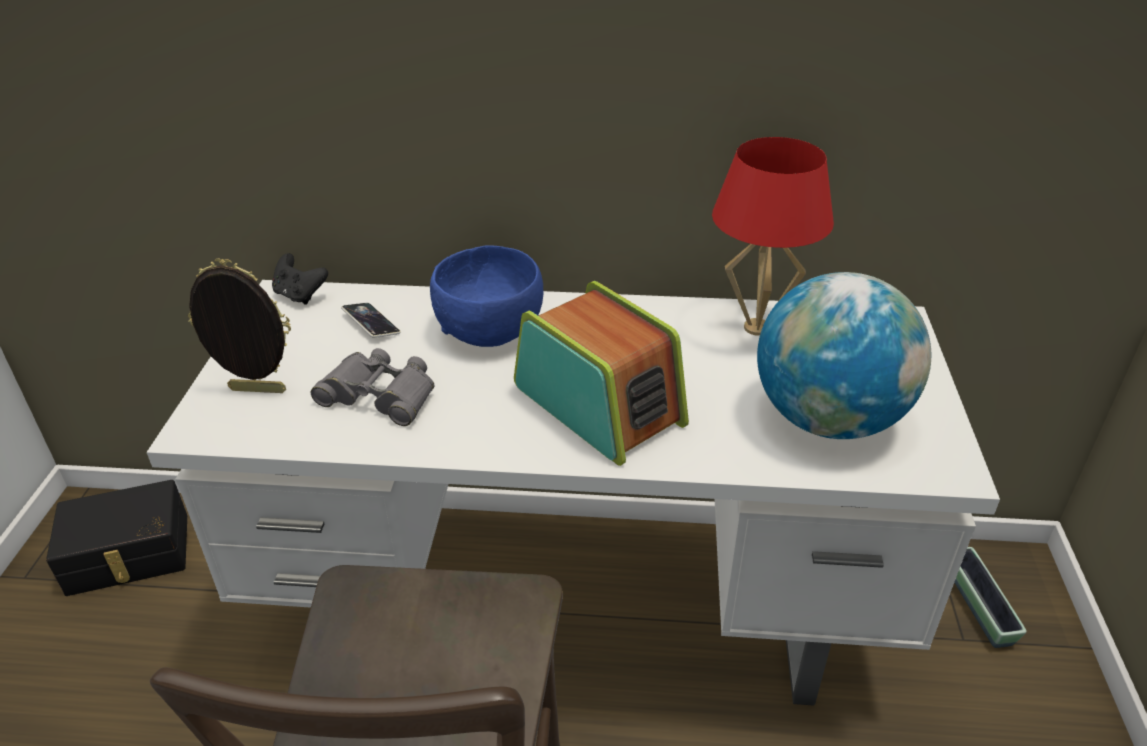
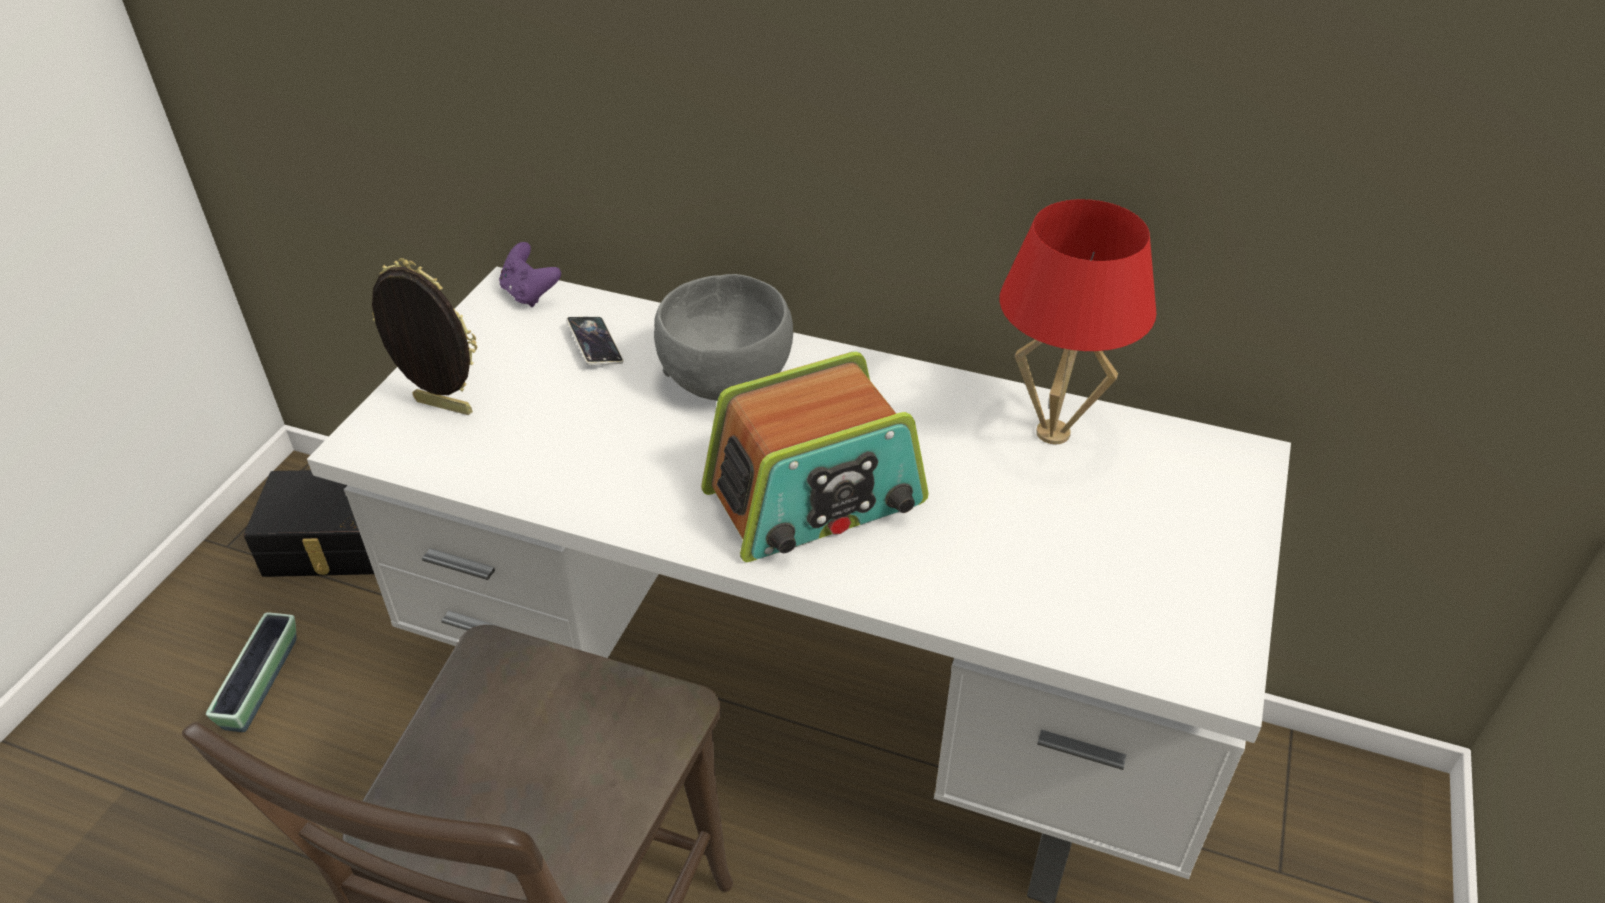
camera: 15 degrees right, 5 degrees up
(300, 295) = (530, 294): black game controller -> purple game controller
(379, 395) = (571, 438): grey binoculars -> none
(491, 329) = (727, 377): blue bowl -> grey bowl
(599, 404) = (815, 499): radio -> radio turned 90 degrees clockwise
(828, 419) = (1088, 574): globe -> none
(978, 606) = (1317, 834): planter -> planter (261, 683)

